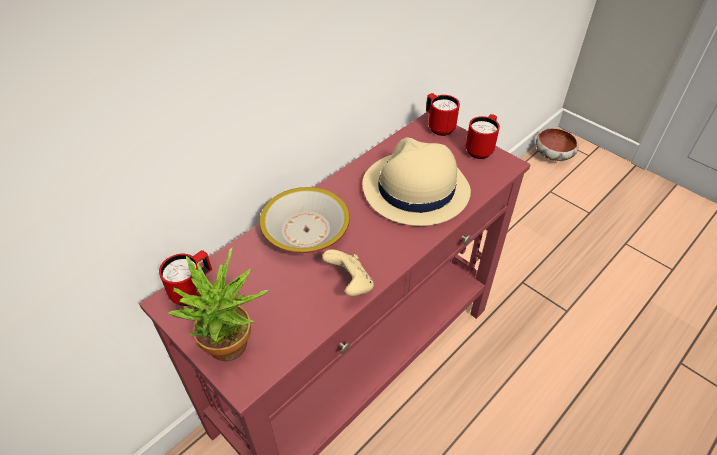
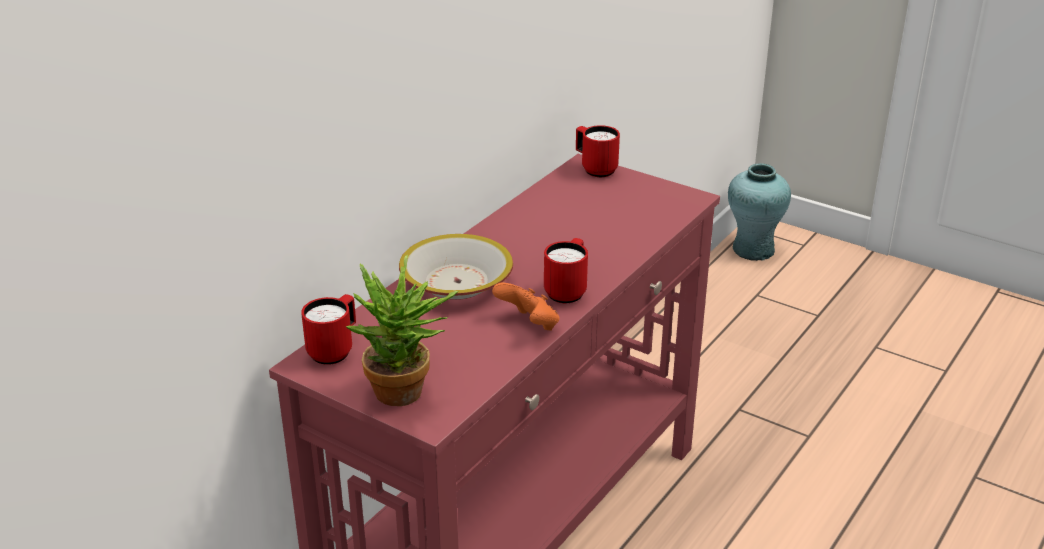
camera: 10 degrees left, 15 degrees down
(350, 284) = (529, 325): beige game controller -> orange game controller
(415, 189) = (582, 232): beige hat -> none
(481, 149) = (655, 186): red mug -> red mug (567, 290)
(554, 155) = (753, 249): bowl -> turquoise vase

